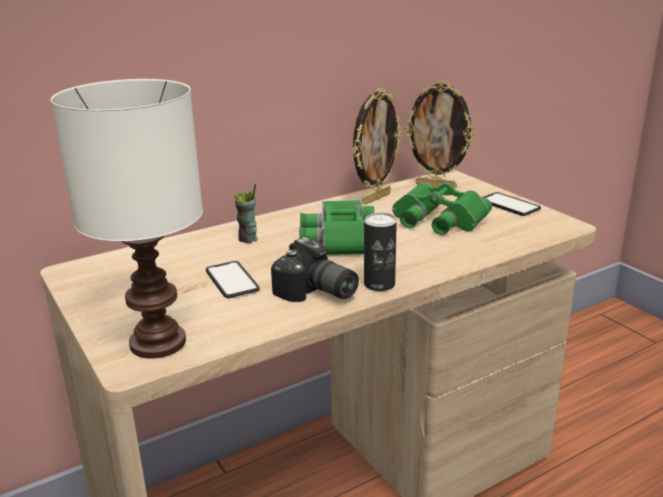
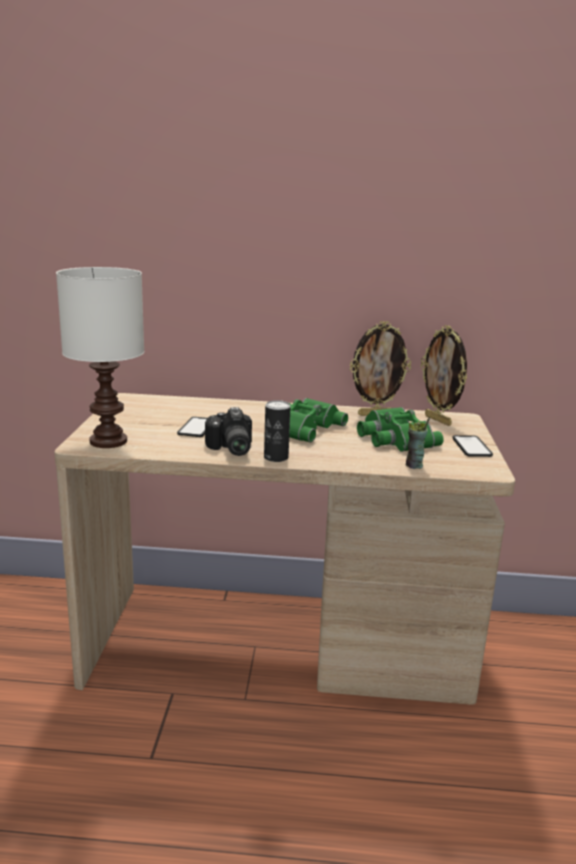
camera: 35 degrees right, 5 degrees down
(248, 239) = (246, 412): cup -> cup (414, 465)

